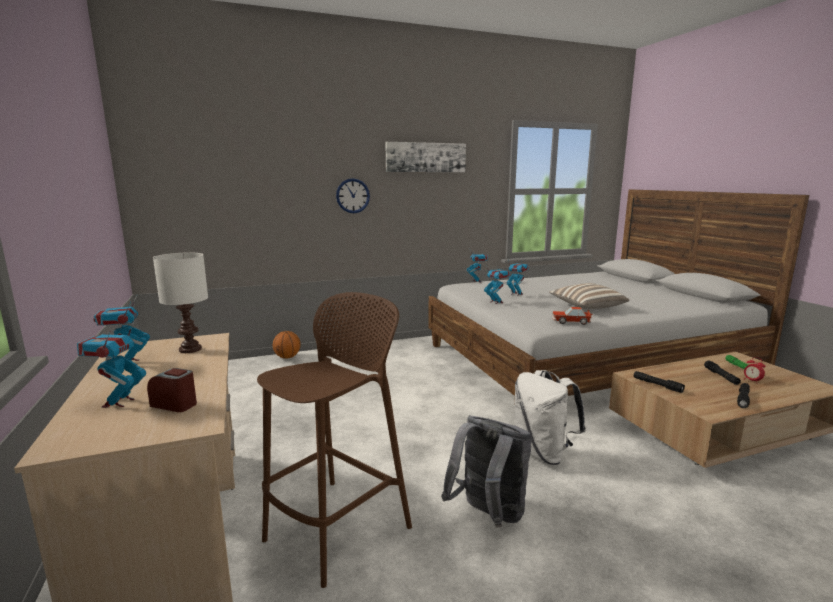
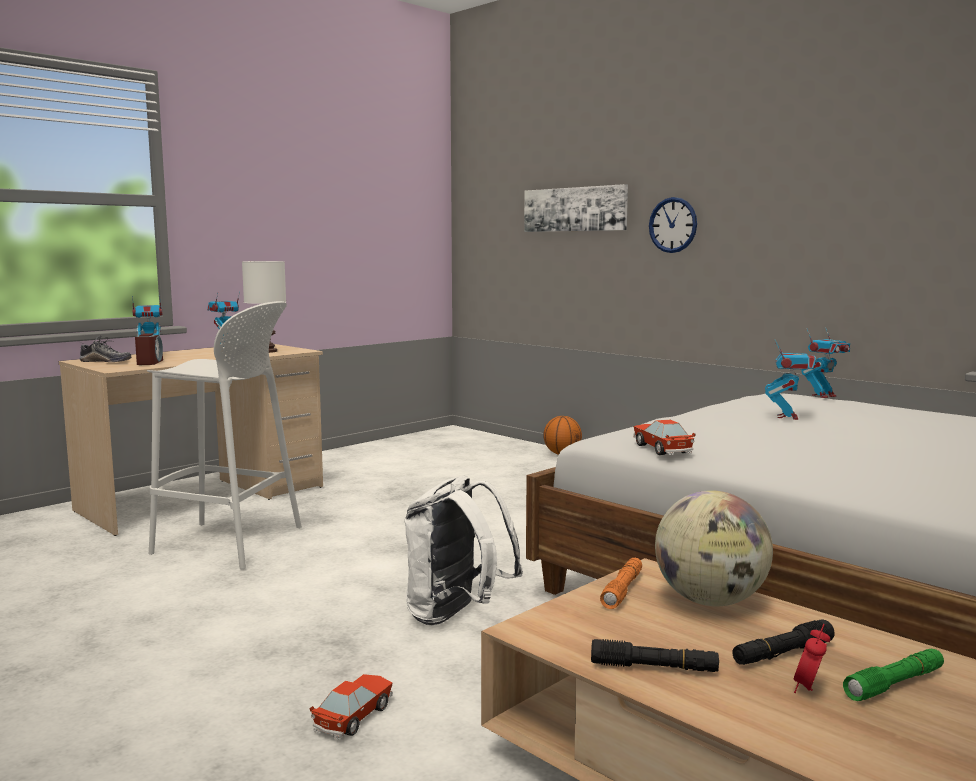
camera: 65 degrees right, 5 degrees down
(111, 430) = (106, 362): none -> shoe
(337, 528) = (228, 543): brown stool -> white stool
(425, 157) = (797, 152): picture -> picture (575, 209)
(488, 516) = (280, 600): grey backpack -> none
(496, 302) = (701, 413): toy robot -> none
(586, 307) = (800, 453): pillow -> none
(657, 385) = (622, 590): black flashlight -> orange flashlight
(669, 374) = (710, 601): none -> globe
(669, 512) = (354, 716): none -> toy car

